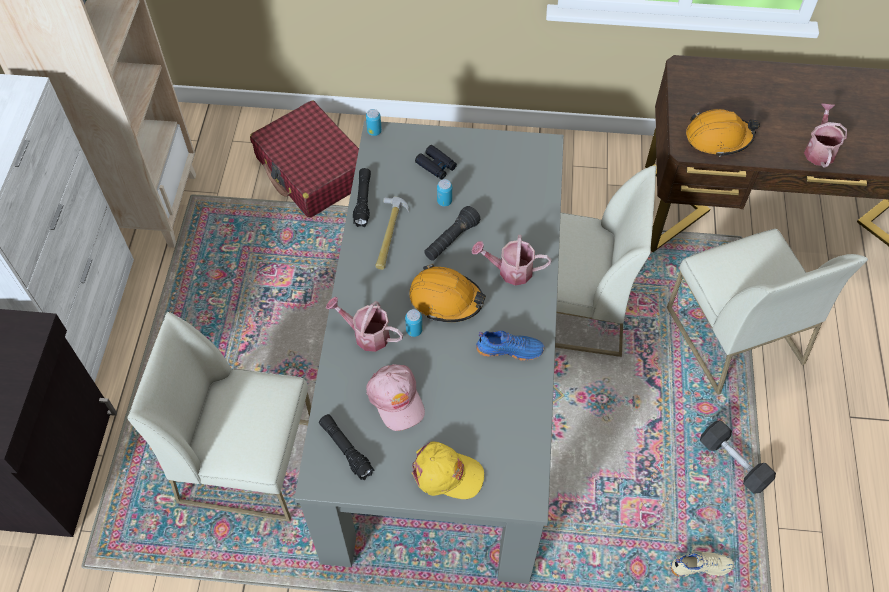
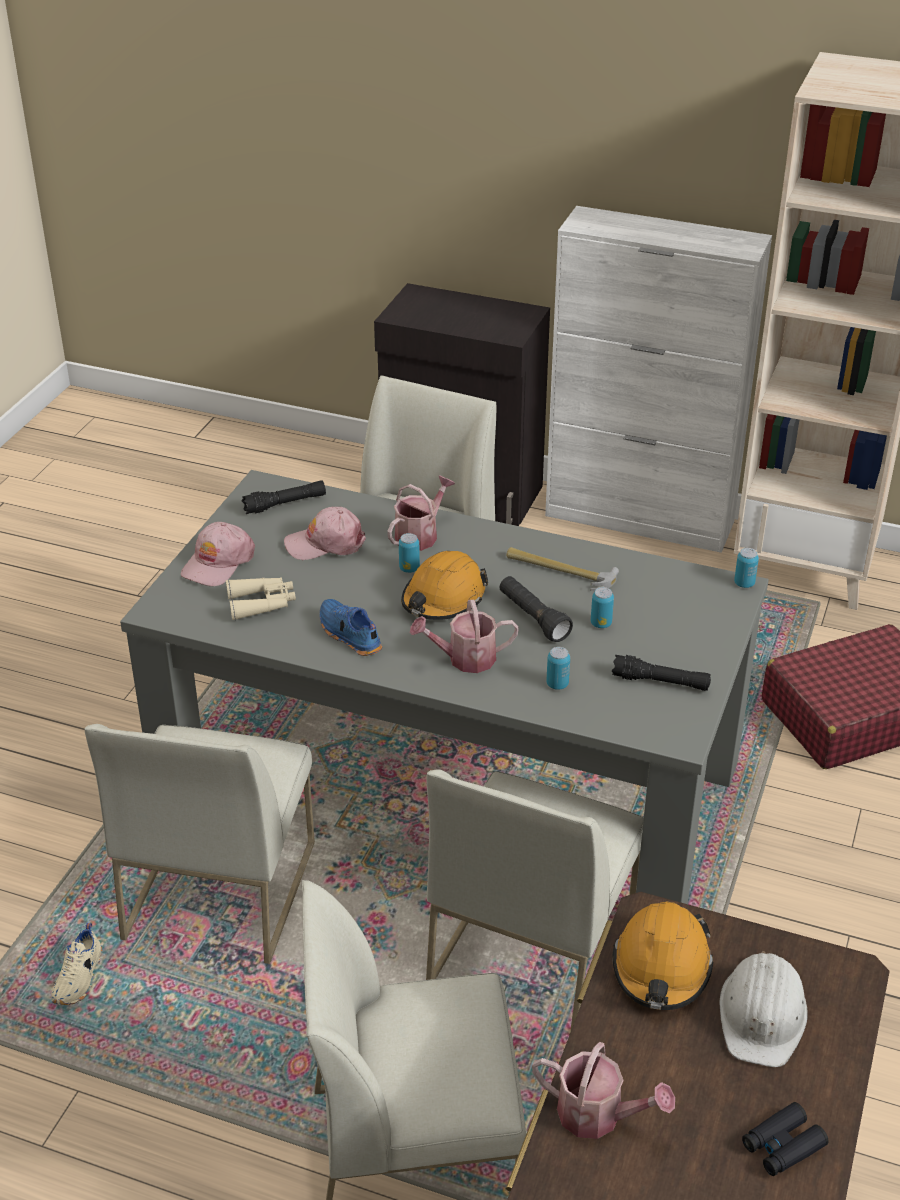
camera: 105 degrees right, 20 degrees down
(363, 201) = (621, 558): black flashlight -> black flashlight (660, 682)
(436, 166) = (667, 627): black binoculars -> black binoculars (782, 1146)
(447, 474) = (218, 563): yellow cap -> pink cap
(491, 420) = (262, 603): none -> beige binoculars
(509, 349) = (348, 635): blue shoe -> blue shoe turned 120 degrees clockwise
(510, 271) = (465, 659): watering can -> watering can turned 120 degrees counterclockwise
(517, 214) = (557, 684): none -> can
(591, 504) = (219, 889): none -> white chair
(726, 97) = (762, 1015): none -> white hard hat
(733, 462) = (199, 1071): grey dumbbell -> none

